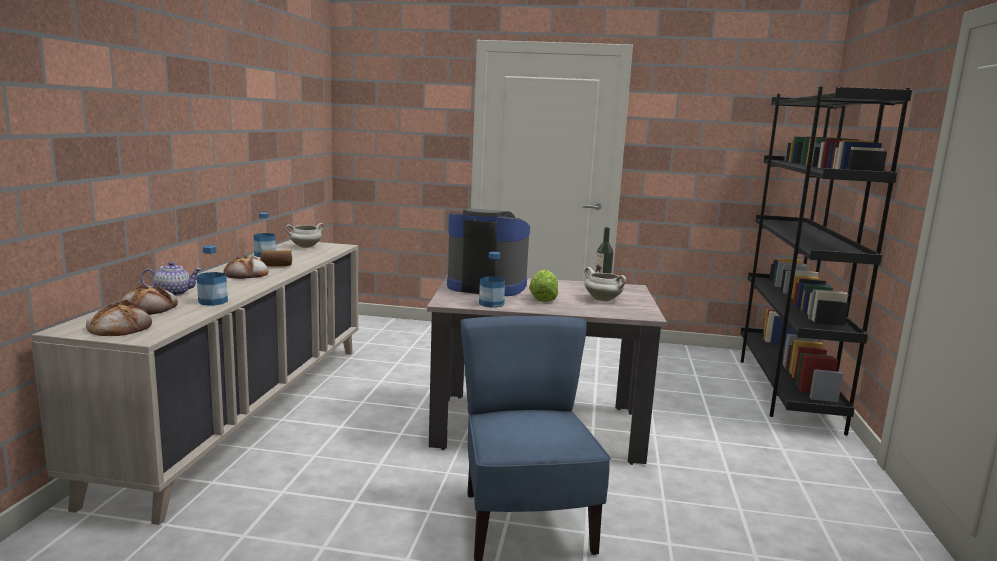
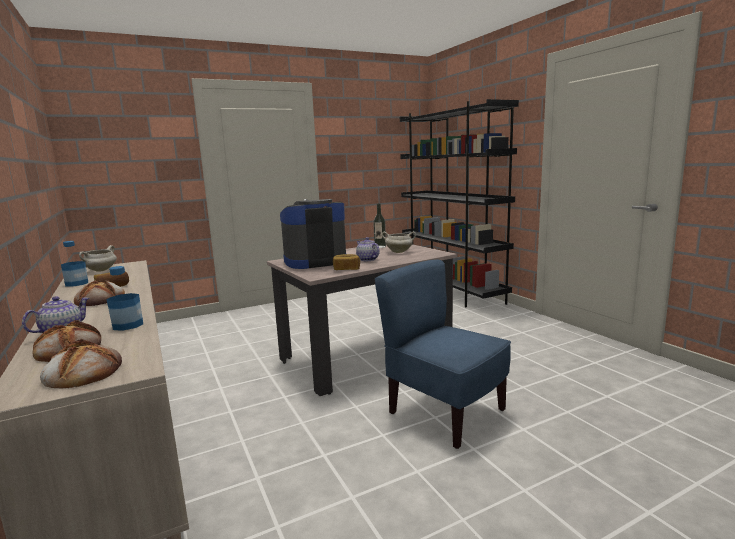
camera: 35 degrees left, 0 degrees up
(491, 304) = (346, 269): bottle -> bread
(543, 299) = (367, 259): lettuce -> teapot

